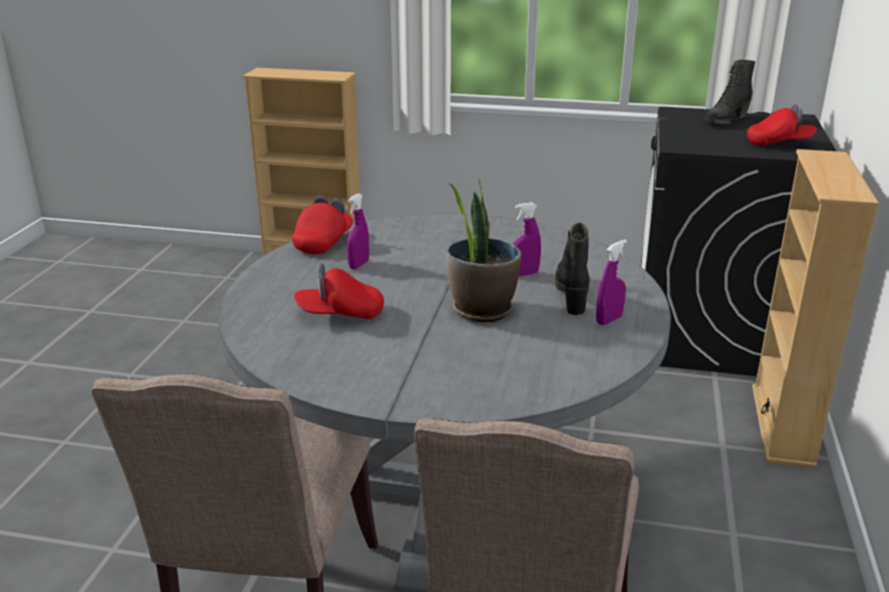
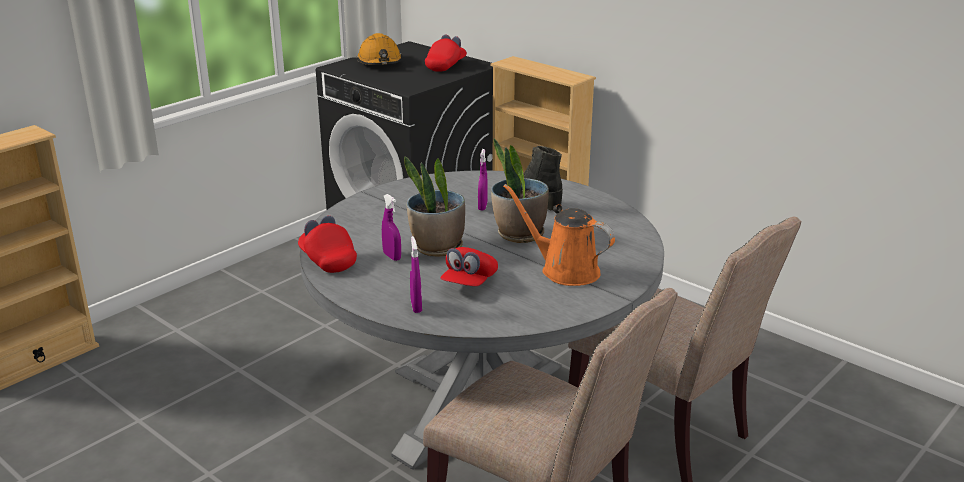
camera: 60 degrees left, 0 degrees up
(400, 279) = (437, 248): none -> potted plant
(422, 357) = (565, 270): none -> orange watering can
(609, 320) = (575, 203): purple spray bottle -> purple spray bottle (416, 306)
(725, 120) = (380, 62): black boot -> orange hard hat

